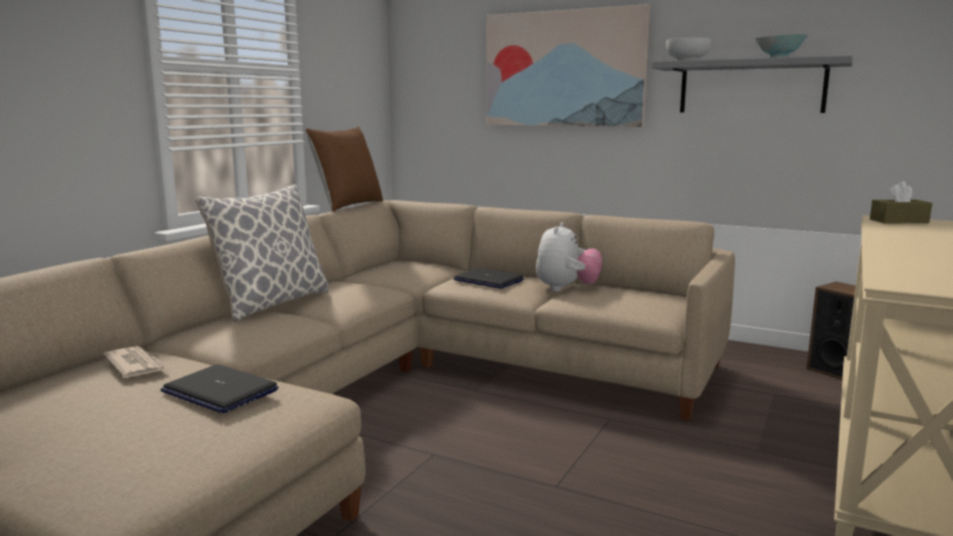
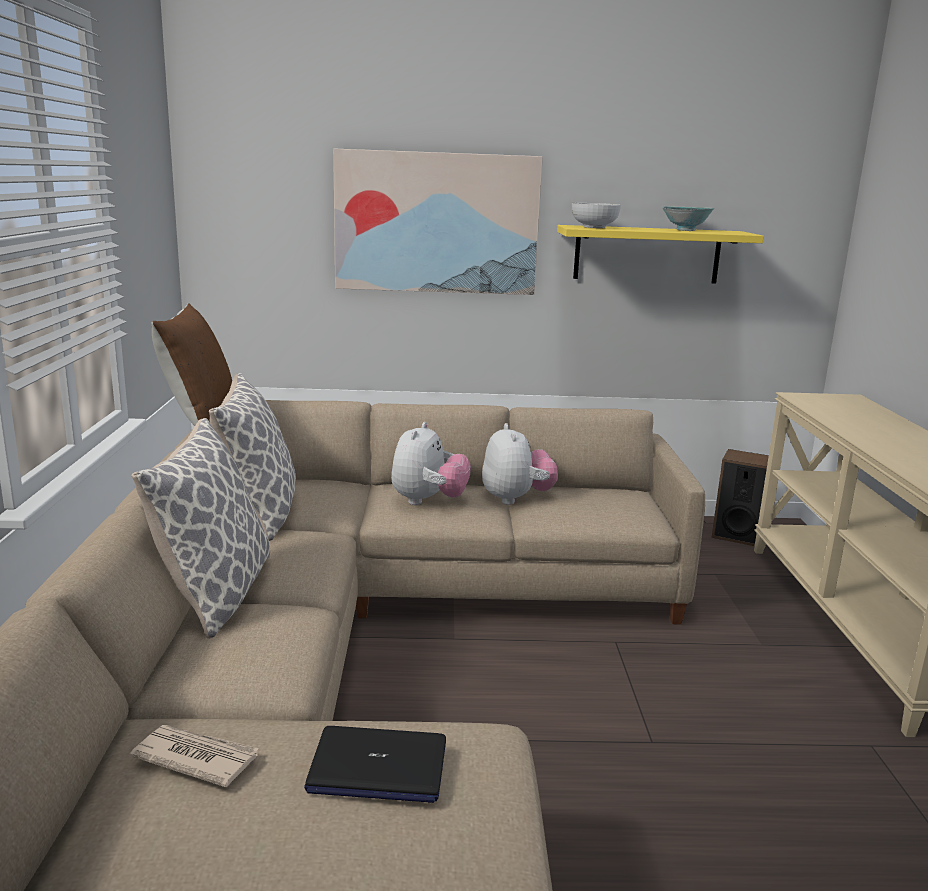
camera: 30 degrees left, 5 degrees up
(363, 273) = (259, 513): none -> pillow
(488, 280) = (428, 501): laptop -> plush toy
(751, 87) = (647, 254): grey shelf -> yellow shelf
(899, 221) = (817, 400): brown tissue box -> none

